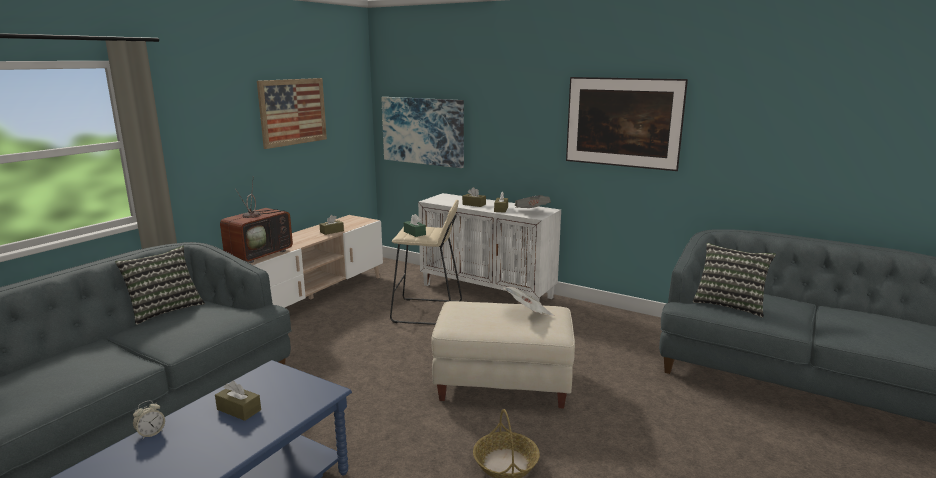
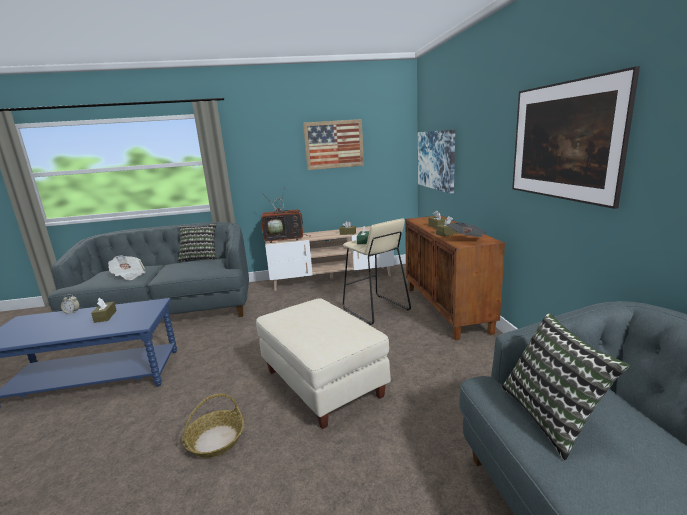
camera: 50 degrees right, 0 degrees up
(488, 291) = (447, 309): white cabinet -> brown cabinet
(528, 313) = (335, 328): newspaper -> newspaper (128, 276)

